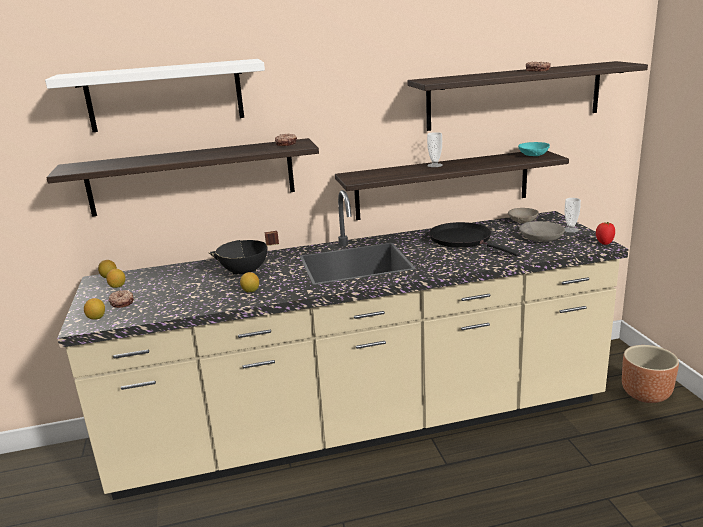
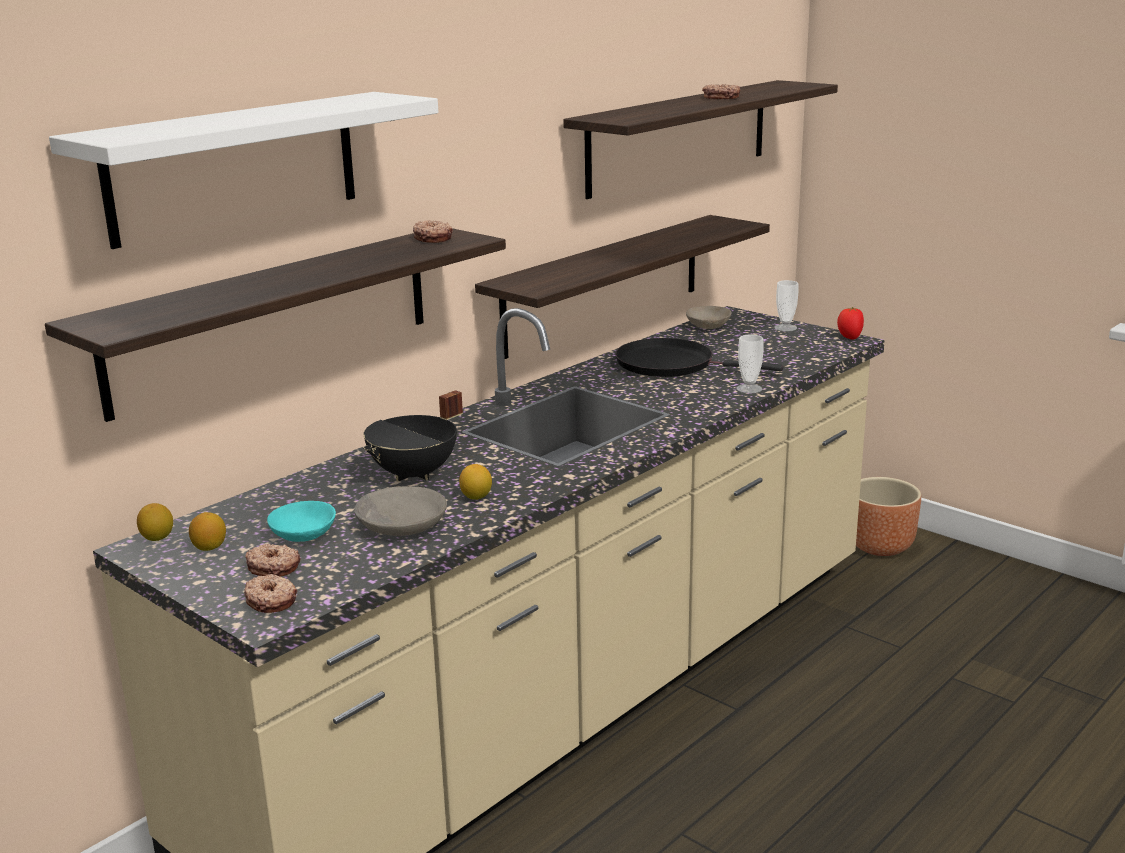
camera: 35 degrees left, 0 degrees up
(96, 318) = (271, 601): lemon -> donut
(435, 165) = (608, 253): cup -> cup (749, 389)
(533, 154) = (714, 223): turquoise bowl -> turquoise bowl (303, 534)
(540, 237) = (764, 344): grey bowl -> grey bowl (400, 524)

